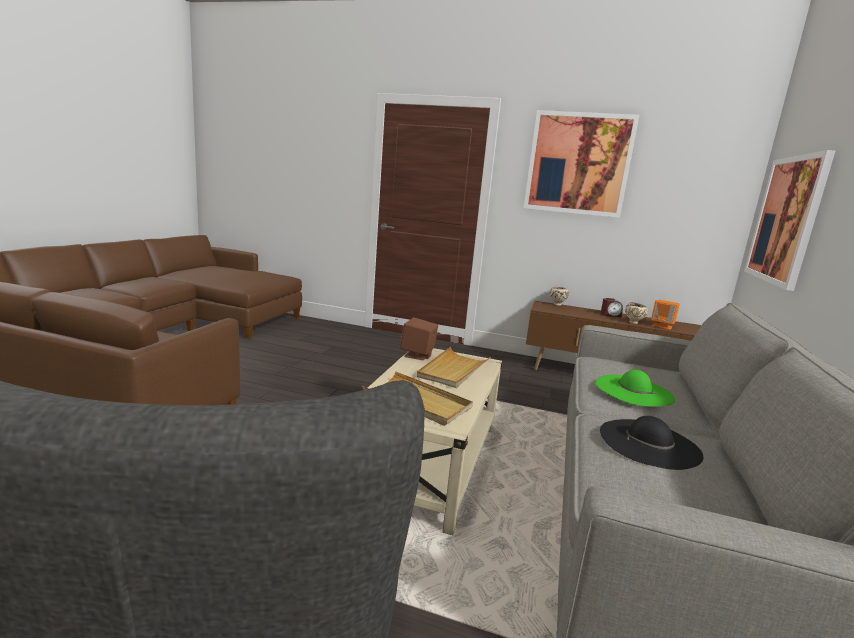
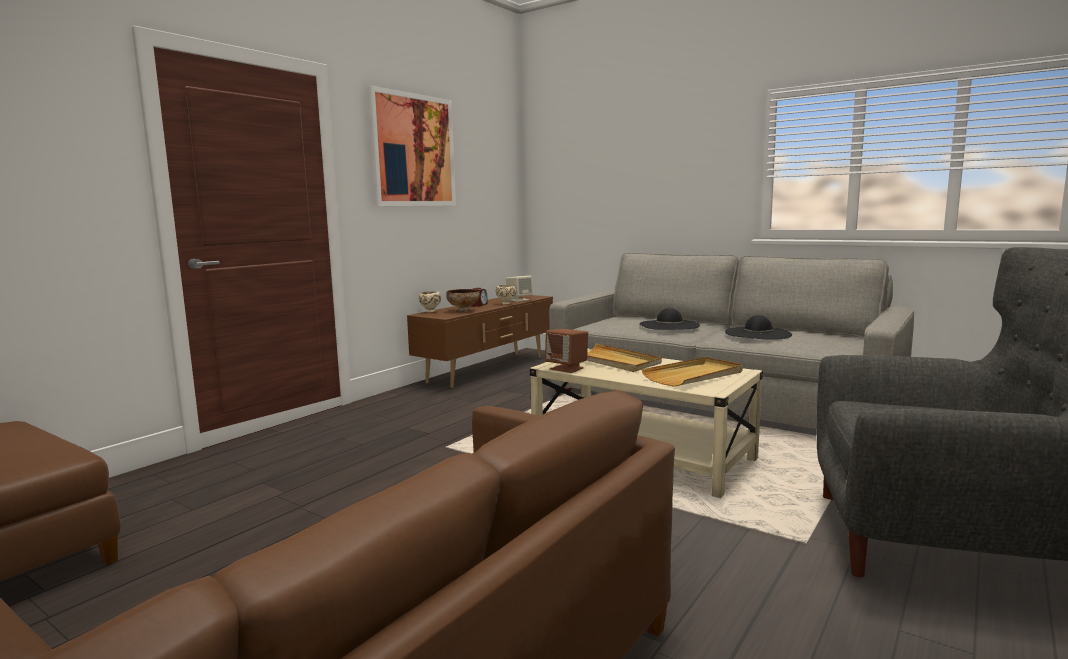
camera: 70 degrees left, 5 degrees down
(573, 312) = (463, 311): none -> bowl
(633, 390) = (669, 325): green hat -> black hat
(662, 326) = (519, 300): orange speaker -> beige speaker
(786, 220) = (586, 190): picture -> none

